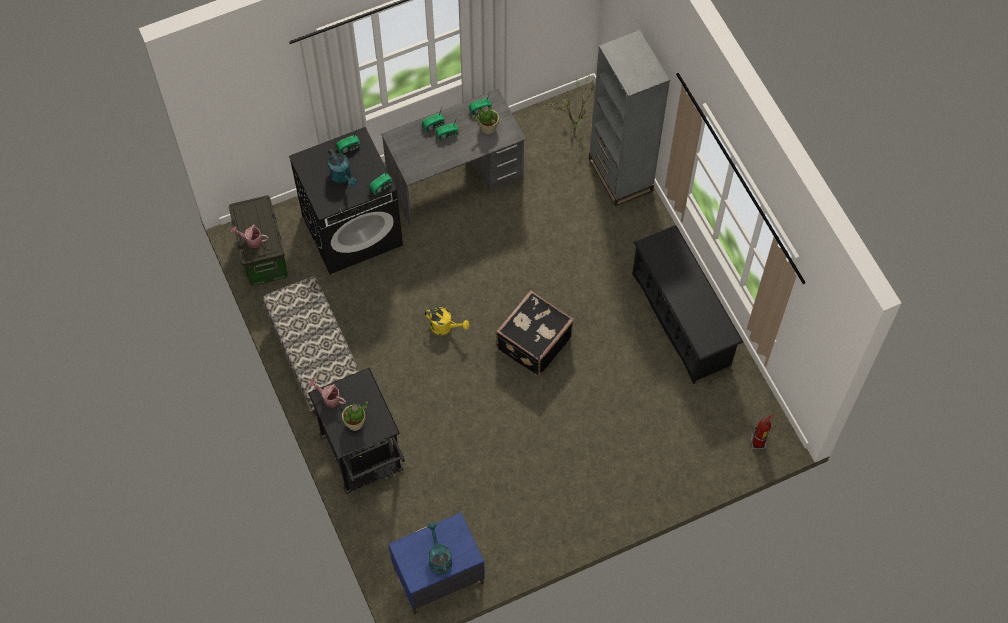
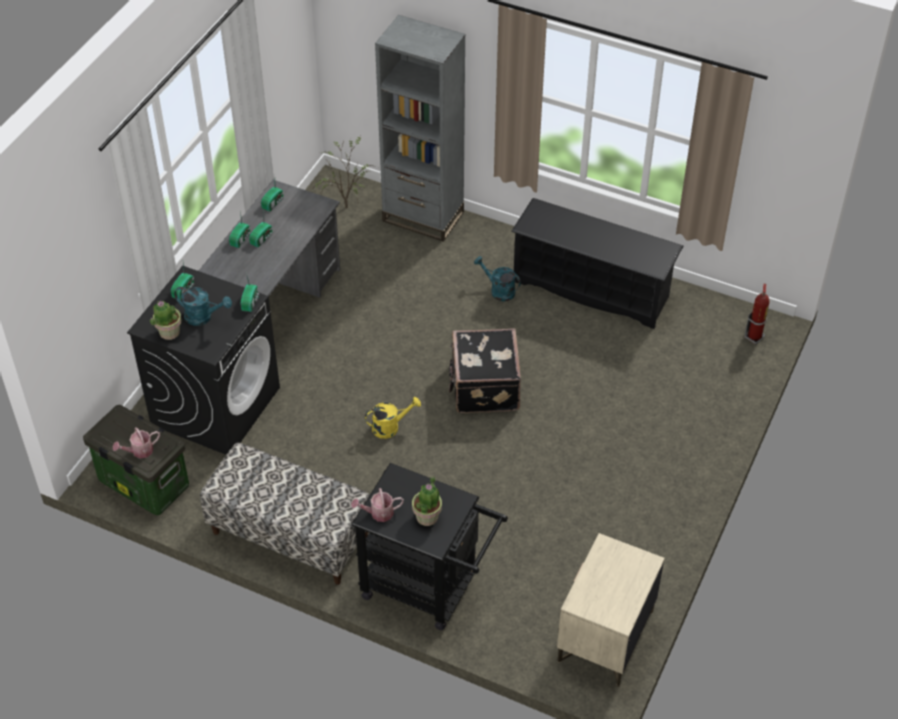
camera: 40 degrees left, 15 degrees down
(438, 577) = (605, 637): blue nightstand -> beige nightstand
(439, 558) = (621, 586): turquoise watering can -> turquoise watering can (498, 290)
(488, 127) = (294, 212): potted plant -> potted plant (169, 332)

